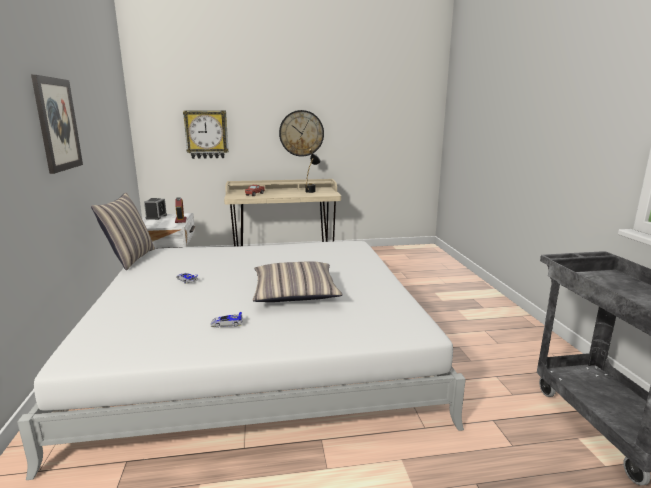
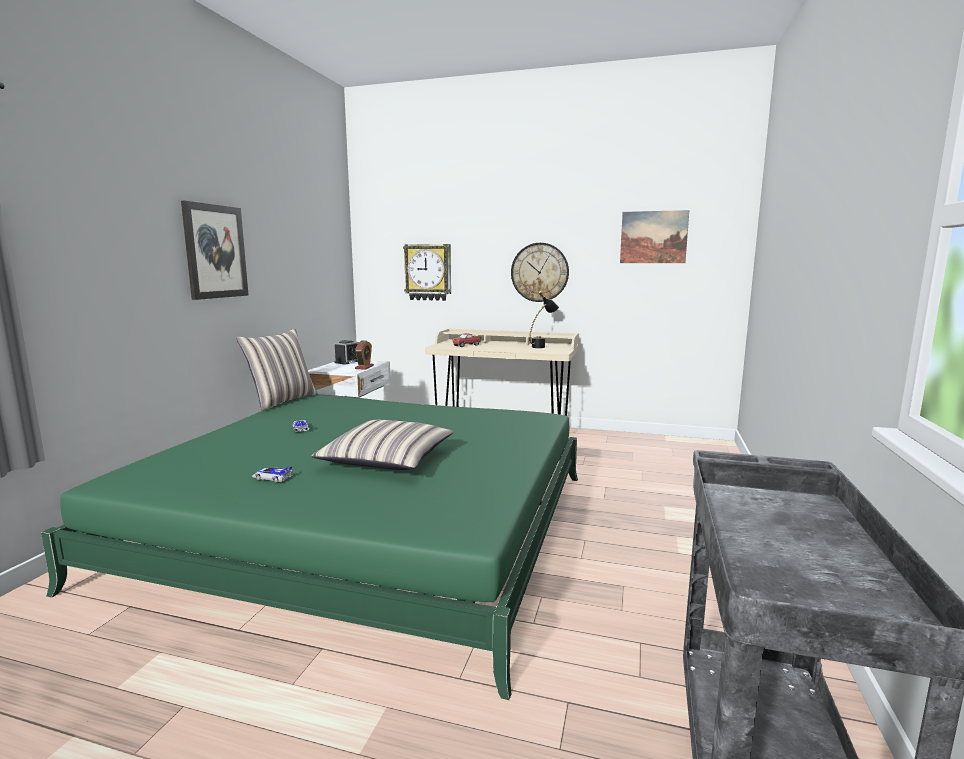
camera: 25 degrees right, 5 degrees down
(259, 347) = (368, 526): white bed -> green bed
(382, 107) = (653, 237): none -> picture

